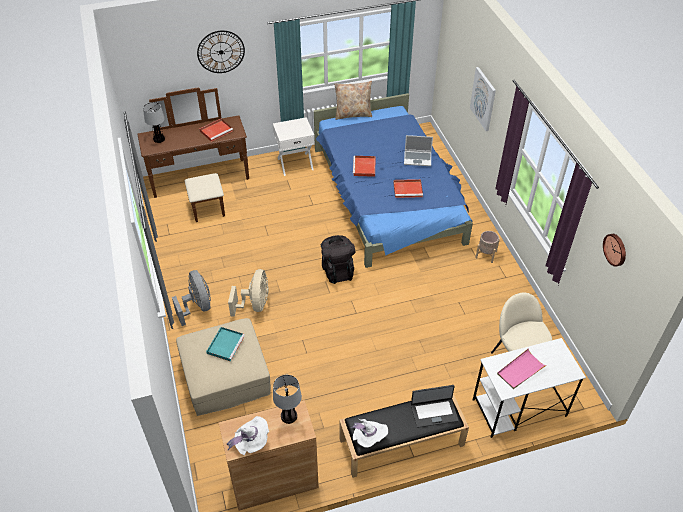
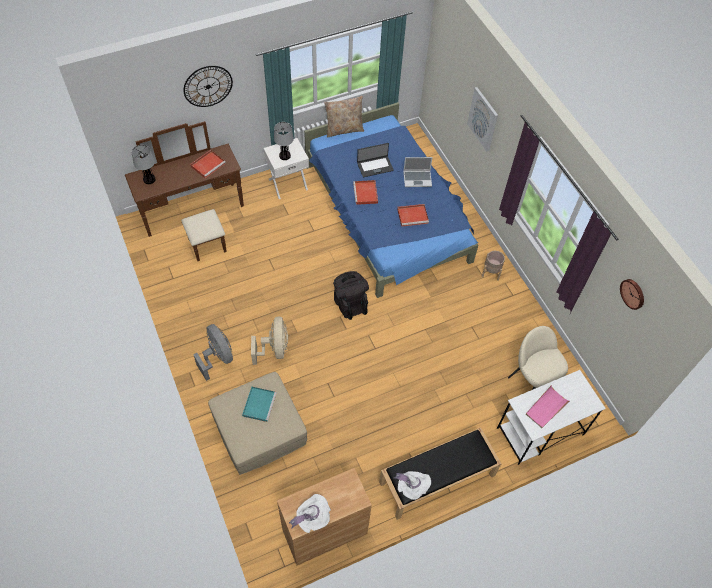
camera: 10 degrees left, 10 degrees up
(289, 416) = (343, 486): table lamp -> table lamp (285, 156)
(434, 412) = (468, 453): laptop -> laptop (375, 166)

